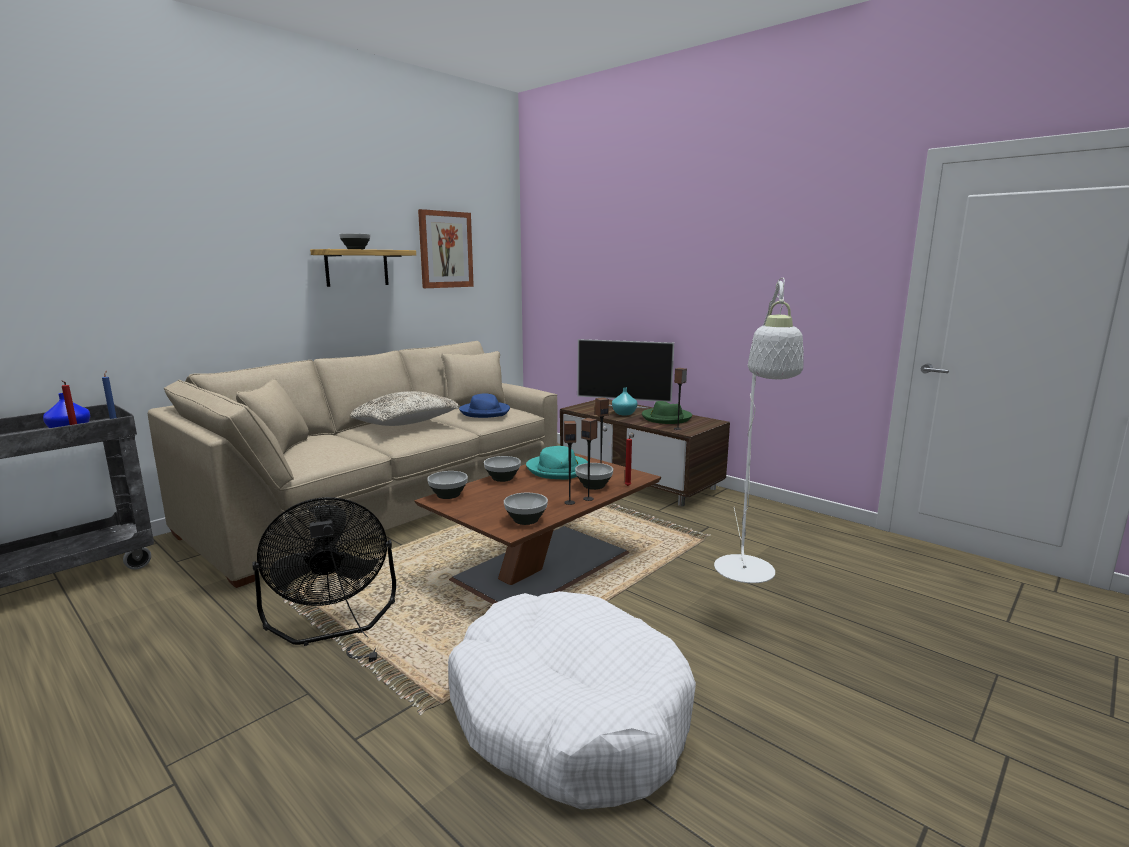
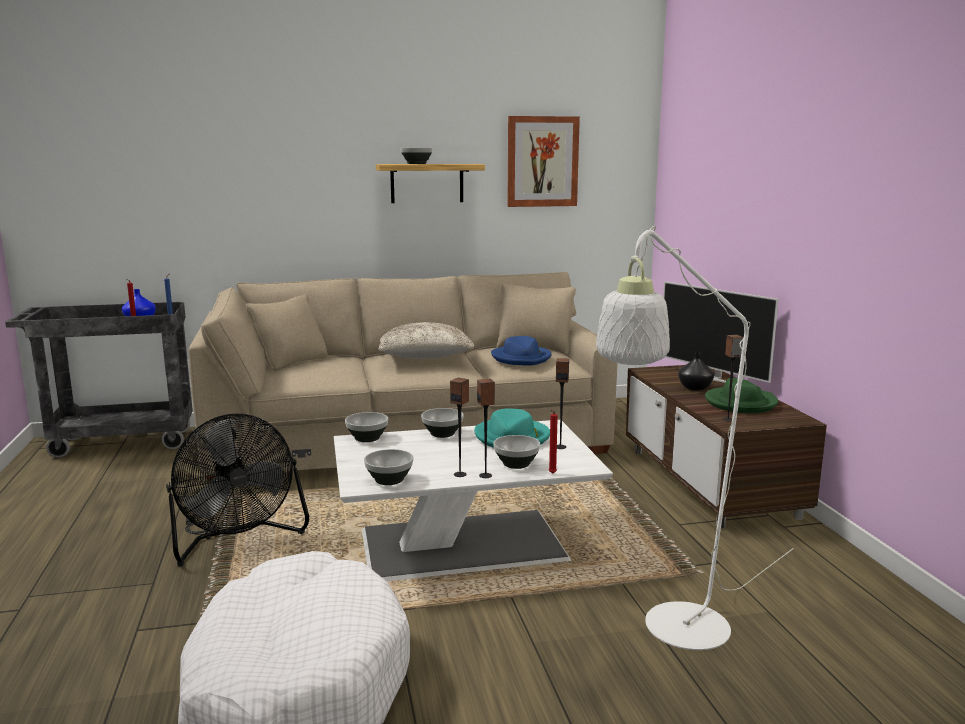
camera: 35 degrees right, 0 degrees up
(337, 627) = (232, 540): black fan -> black fan turned 135 degrees clockwise
(545, 565) = (466, 544): brown coffee table -> white coffee table
(624, 413) = (695, 388): turquoise vase -> black vase

